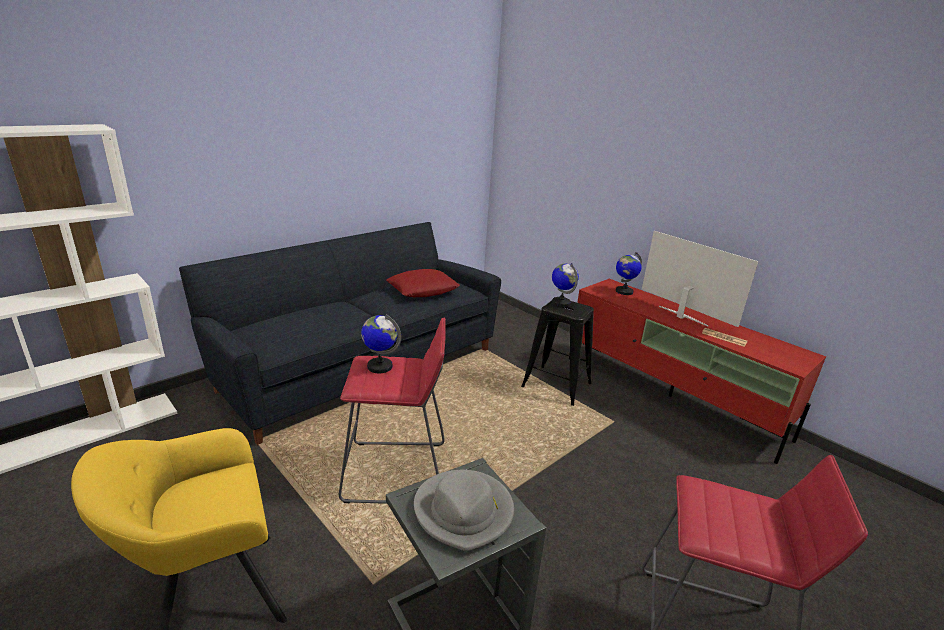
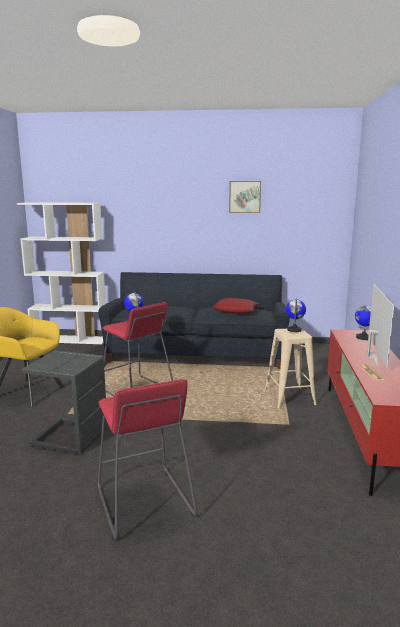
camera: 50 degrees right, 10 degrees down
(375, 107) = (245, 197): none -> picture
(464, 511) = (63, 361): grey hat -> none
(557, 385) = (289, 397): black stool -> beige stool

